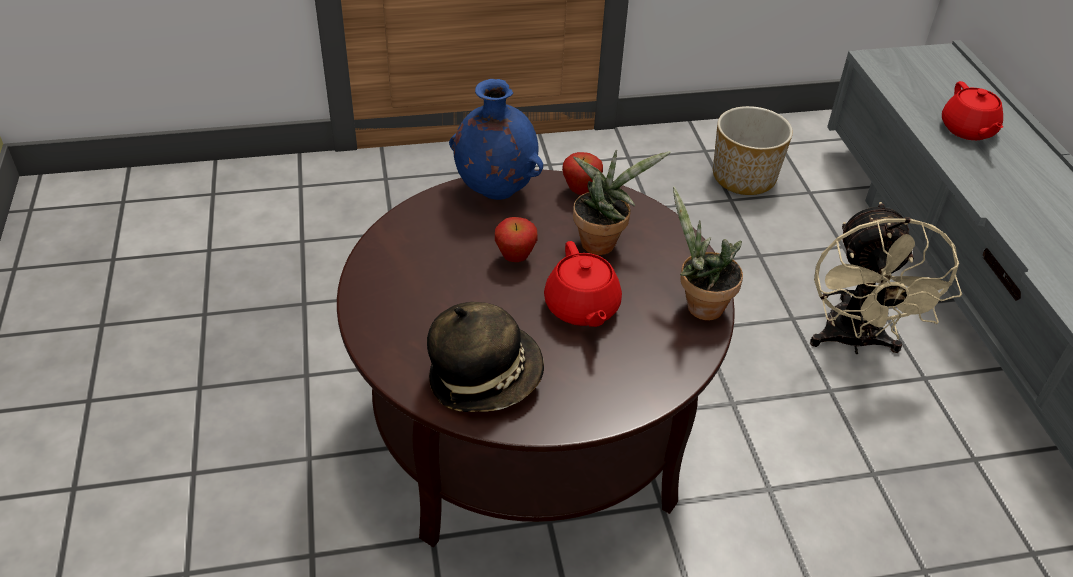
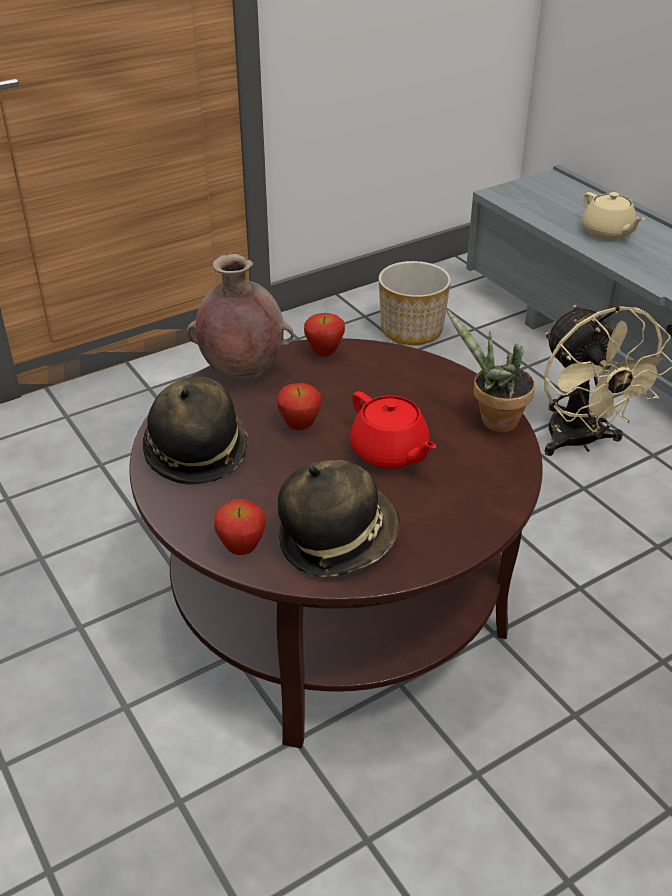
camera: 20 degrees left, 5 degrees down
(399, 359) = (241, 549): none -> apple
(412, 256) = (196, 452): none -> hat
(495, 190) = (242, 373): blue vase -> brown vase
(602, 241) = (371, 391): potted plant -> none
(967, 130) = (607, 232): red teapot -> beige teapot

